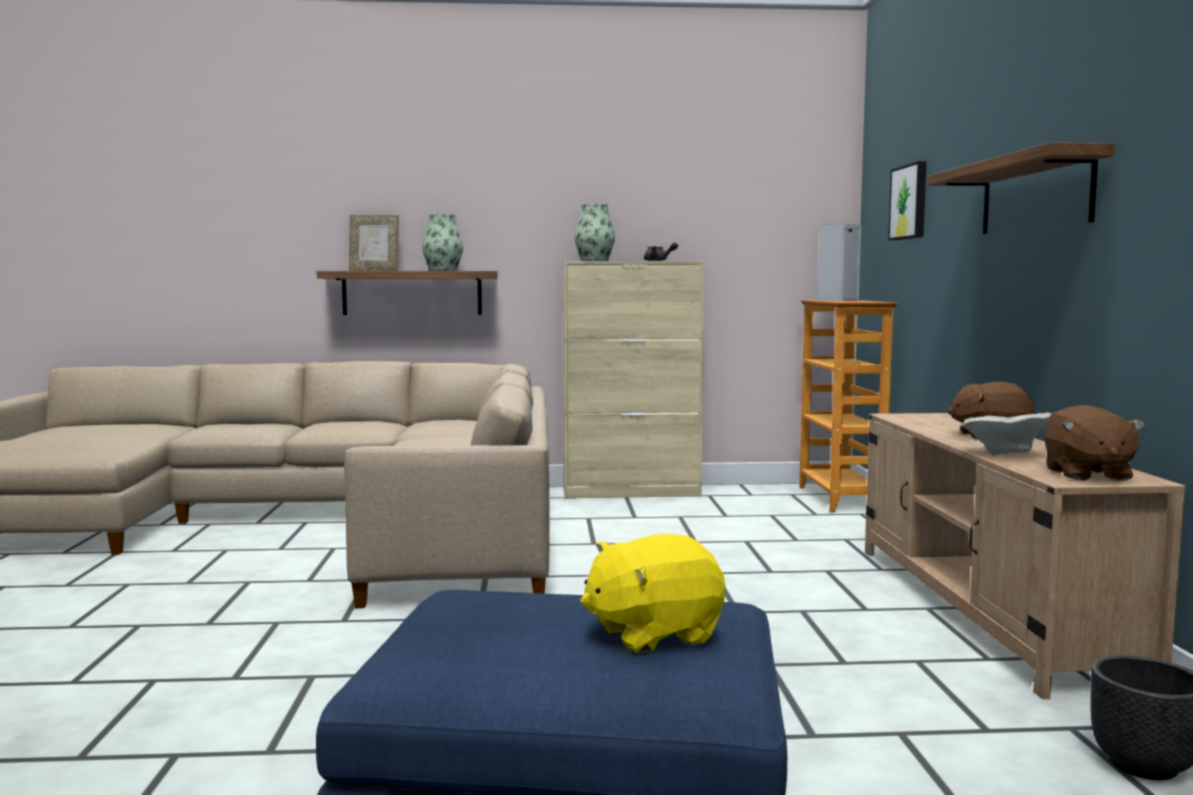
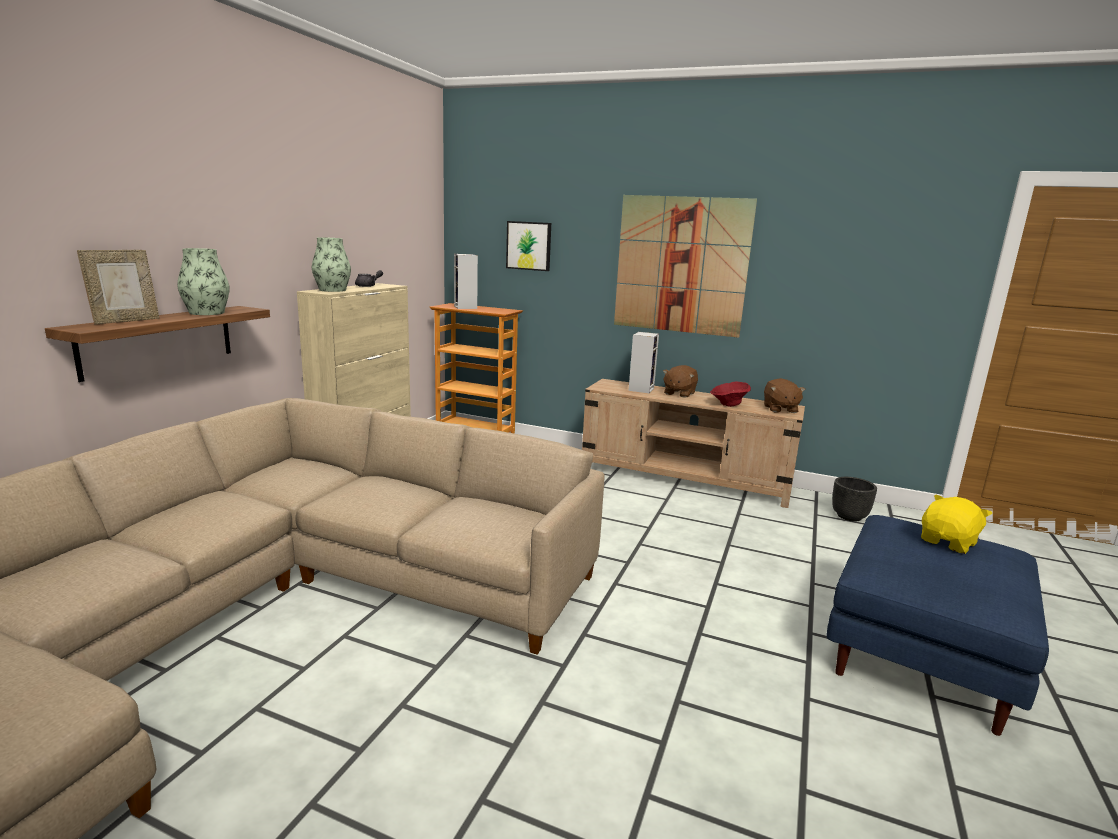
camera: 65 degrees left, 10 degrees up
(653, 634) = (948, 542): yellow plush toy -> yellow plush toy turned 135 degrees counterclockwise
(951, 425) = (641, 389): none -> speaker
(1005, 454) = (728, 405): beige bowl -> red bowl
(1035, 195) = (681, 265): shelf -> picture
(1086, 474) = (780, 409): brown plush toy -> brown plush toy turned 60 degrees clockwise

